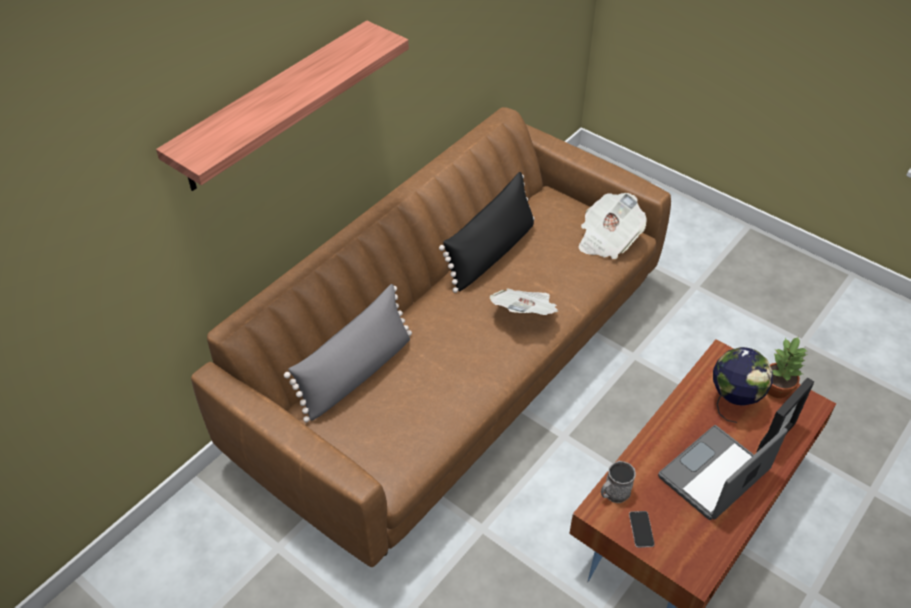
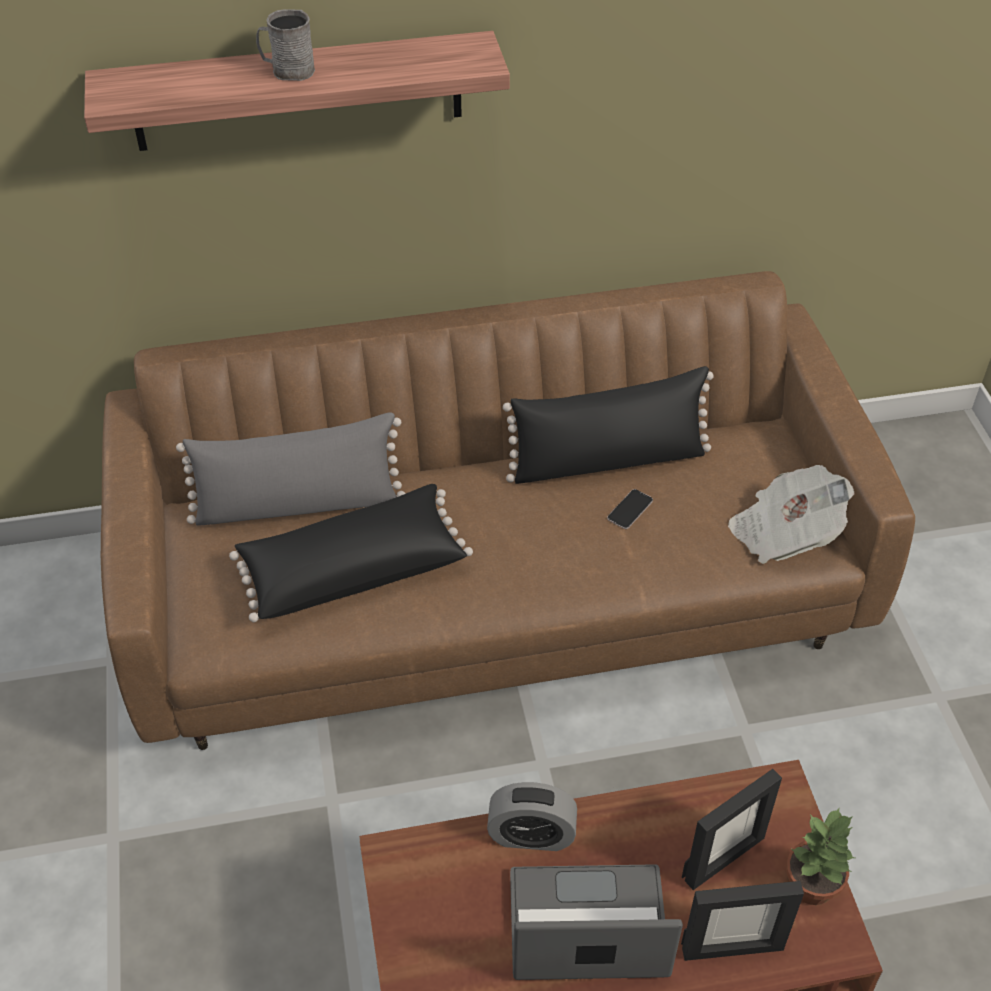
camera: 40 degrees right, 0 degrees up
(425, 387) = (352, 569): none -> black pillow
(525, 314) = (565, 559): newspaper -> none
(614, 493) = (433, 850): grey mug -> grey mug (287, 70)
(641, 529) = (416, 918): phone -> phone (630, 509)
(647, 453) = (531, 835): none -> alarm clock
(733, 403) = (723, 857): globe -> picture frame

